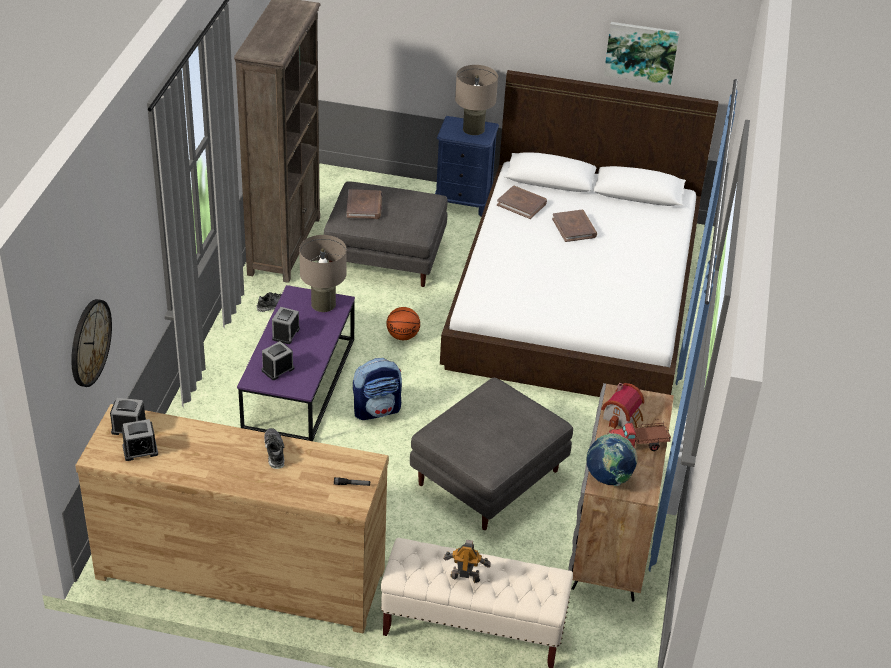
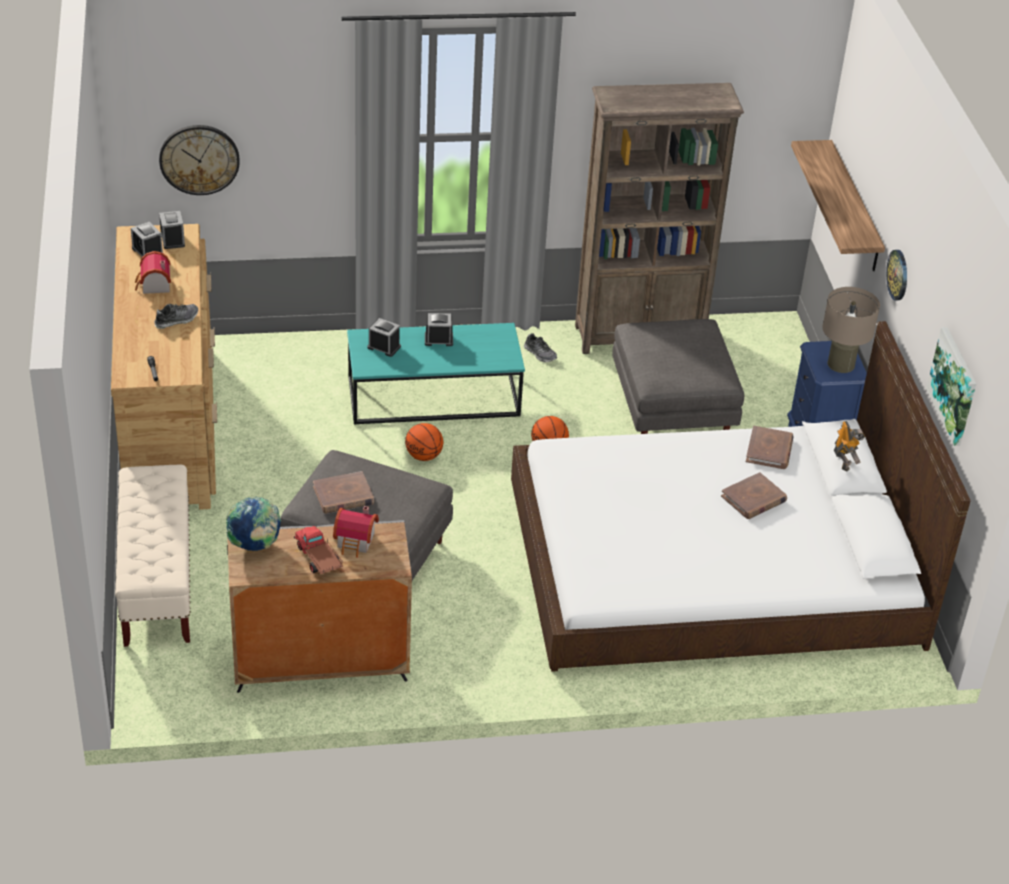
camera: 70 degrees right, 0 degrees up
(205, 457) = (153, 286): none -> toy house
(299, 383) = (433, 397): purple coffee table -> turquoise coffee table
(323, 304) = (499, 352): beige table lamp -> none
(364, 206) = (668, 336): brown book -> brown book (343, 496)
(377, 410) = (424, 456): backpack -> basketball
(384, 29) = (854, 207): none -> shelf
(465, 577) = (146, 515): toy robot -> toy robot (844, 462)
(500, 32) = (898, 275): none -> wall clock

